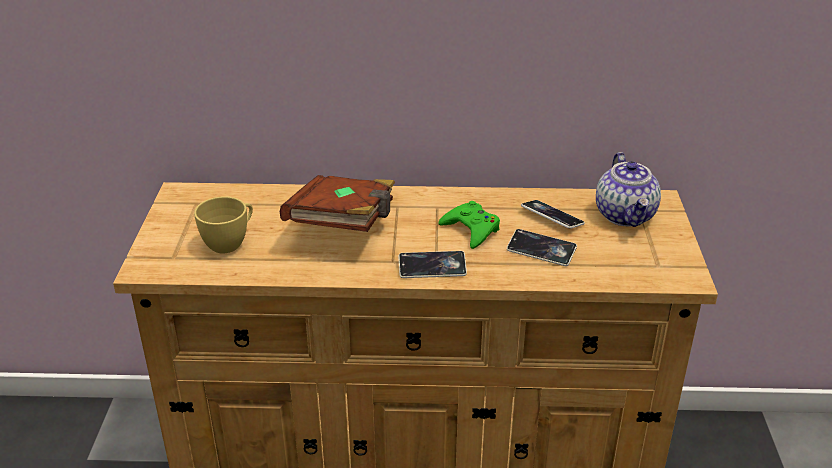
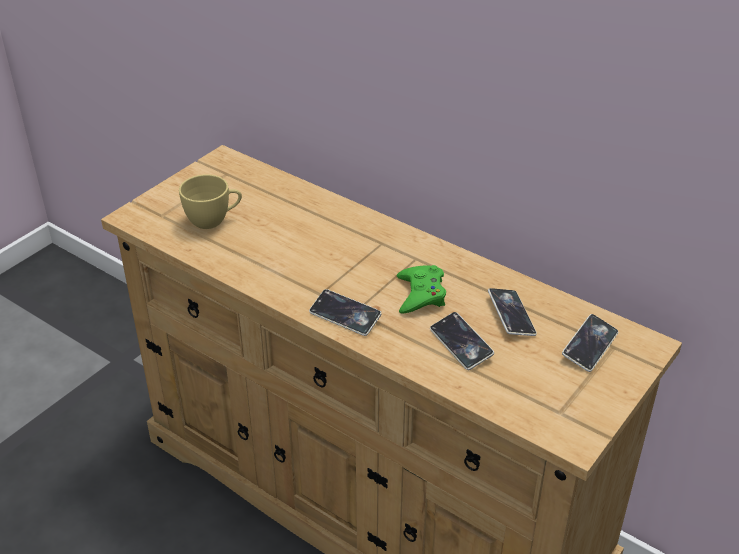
camera: 35 degrees right, 5 degrees up
(345, 225) = (318, 242): brown book -> none
(626, 216) = (589, 346): teapot -> phone

